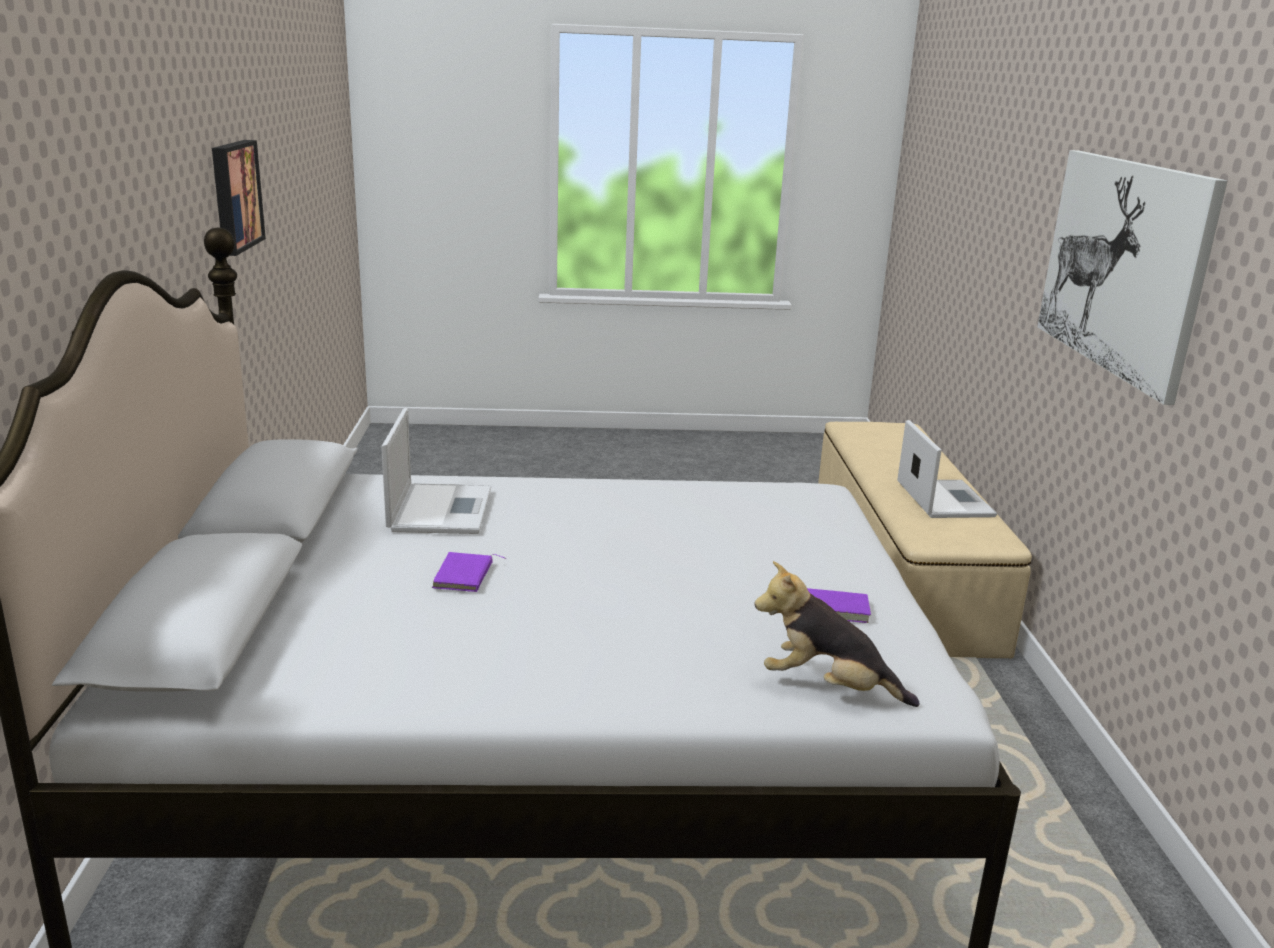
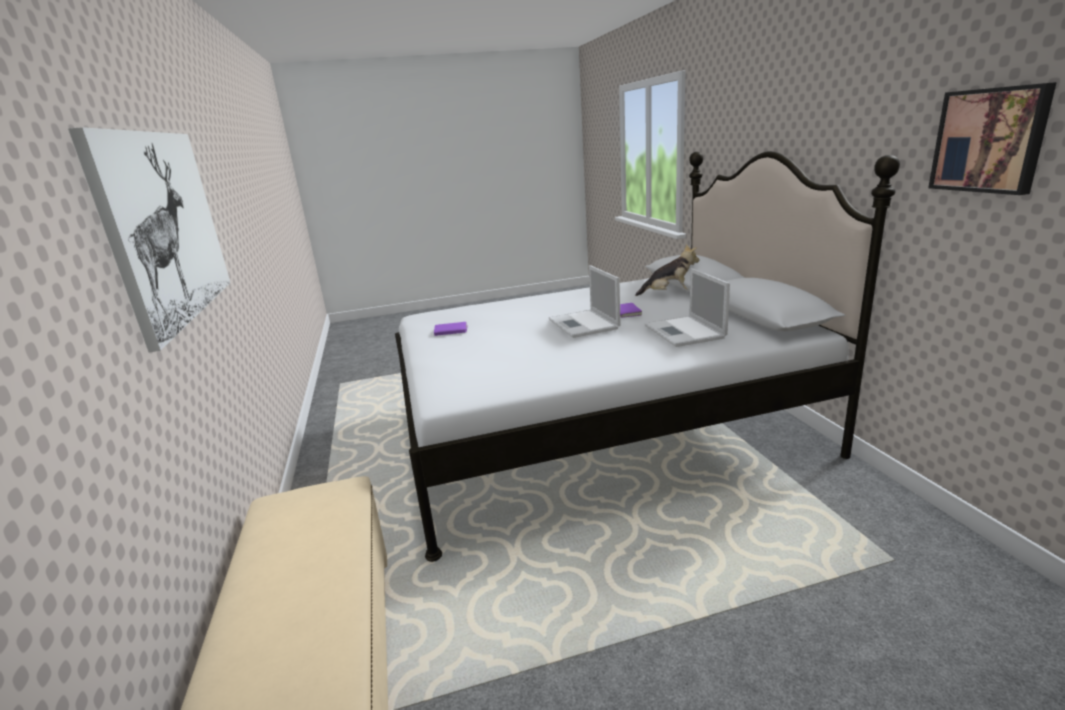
camera: 170 degrees right, 0 degrees up
(827, 687) = (458, 311): plush toy -> plush toy (668, 294)
(943, 499) = (285, 559): laptop -> laptop (584, 324)

